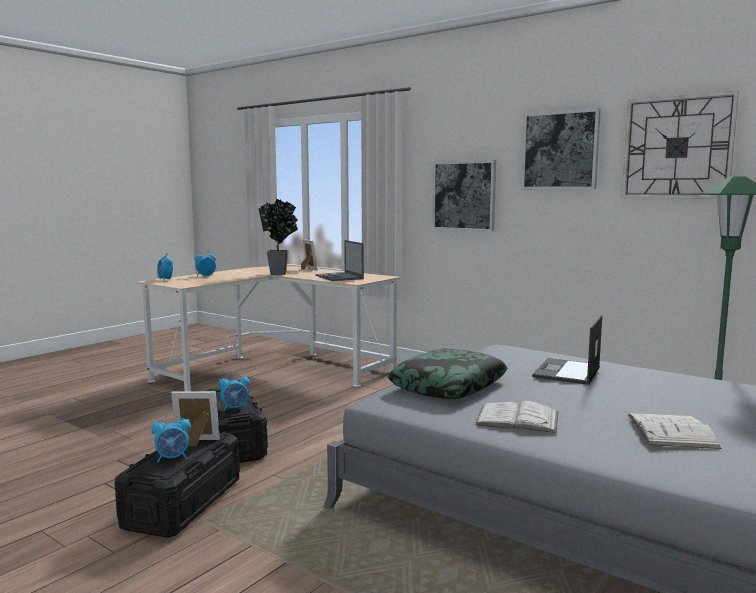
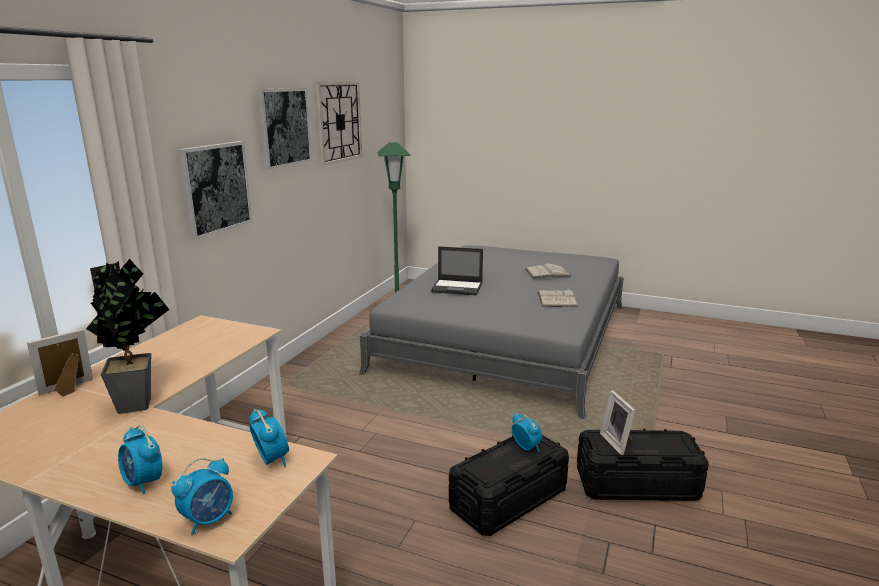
camera: 105 degrees left, 10 degrees up
(173, 458) = (654, 443): alarm clock -> alarm clock (271, 459)
(339, 277) = (201, 348): laptop -> none
(448, 386) = (511, 316): pillow -> none

